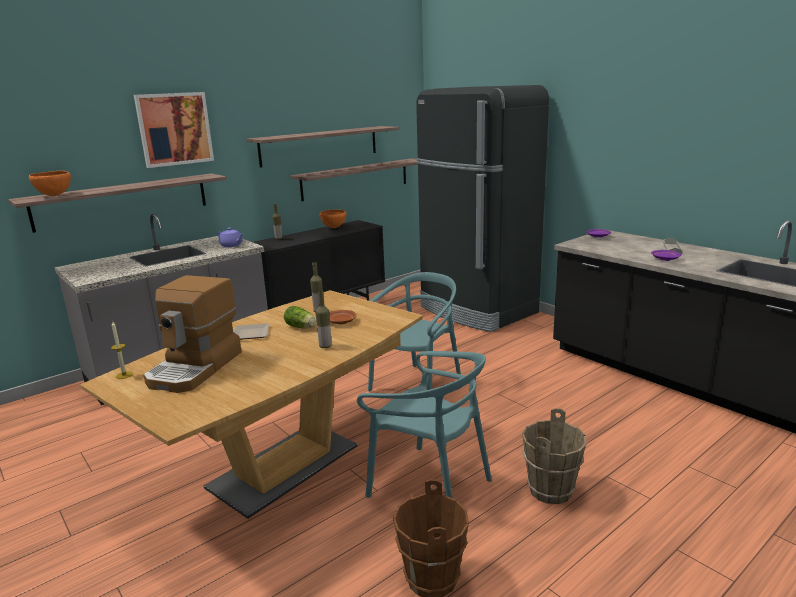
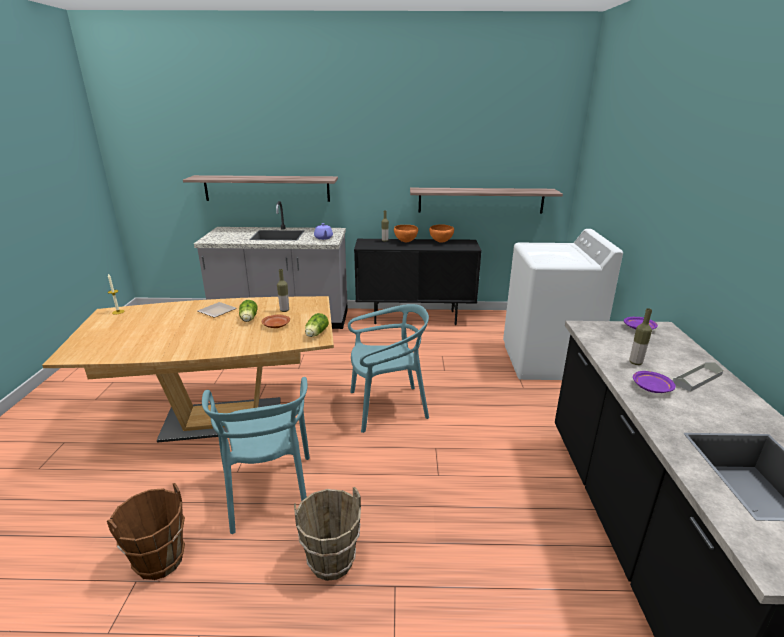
camera: 40 degrees right, 5 degrees up
(54, 196) = (212, 177): orange bowl -> orange bowl (405, 242)
(174, 129) = (310, 137): picture -> none
(195, 368) = (147, 323): coffee machine -> none
(320, 145) = (445, 164): shelf -> none
(325, 346) = (226, 341): bottle -> bottle (635, 363)
(391, 314) = (315, 334): none -> lettuce
(477, 310) = (546, 361): black fridge -> white washing machine

